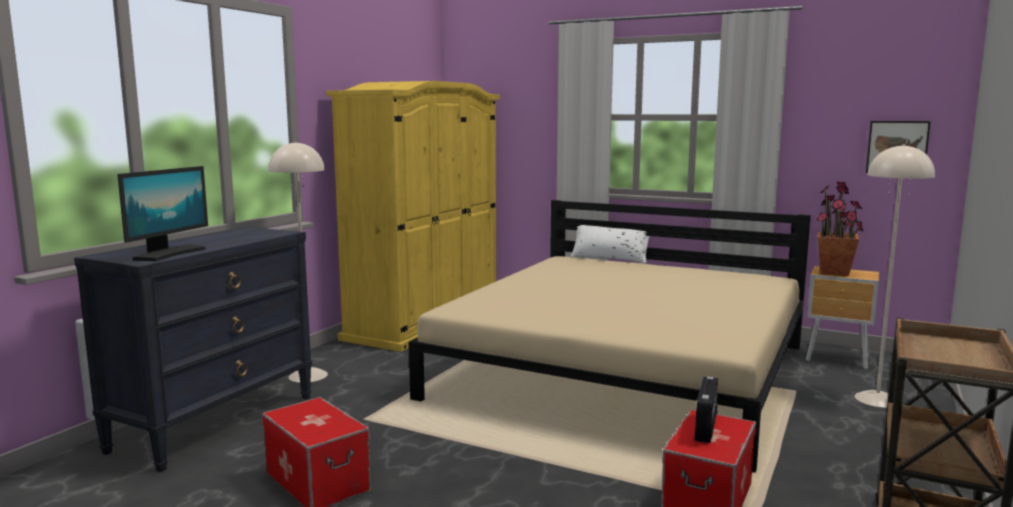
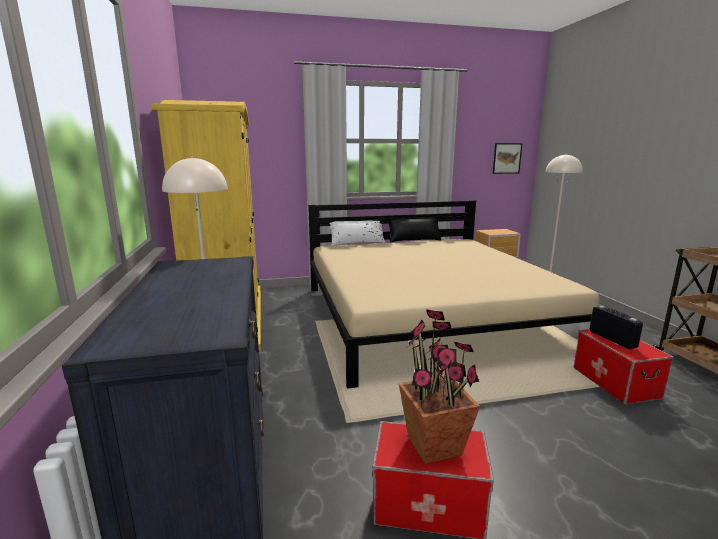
camera: 40 degrees left, 5 degrees up
(169, 254) = (210, 315): monitor -> none
(695, 266) = (413, 240): none -> black pillow
(834, 272) = (494, 232): potted plant -> potted plant (435, 446)

